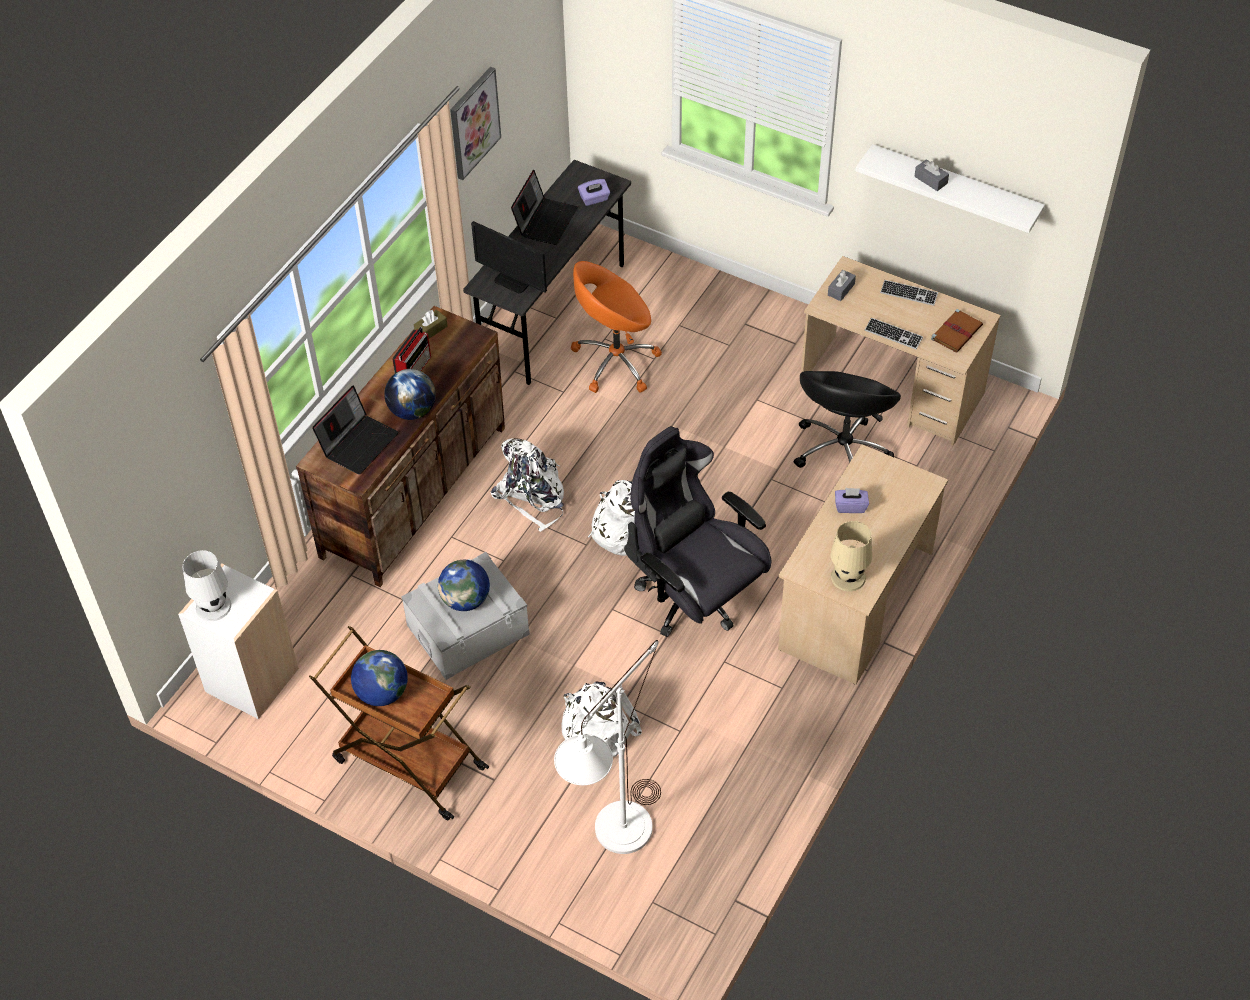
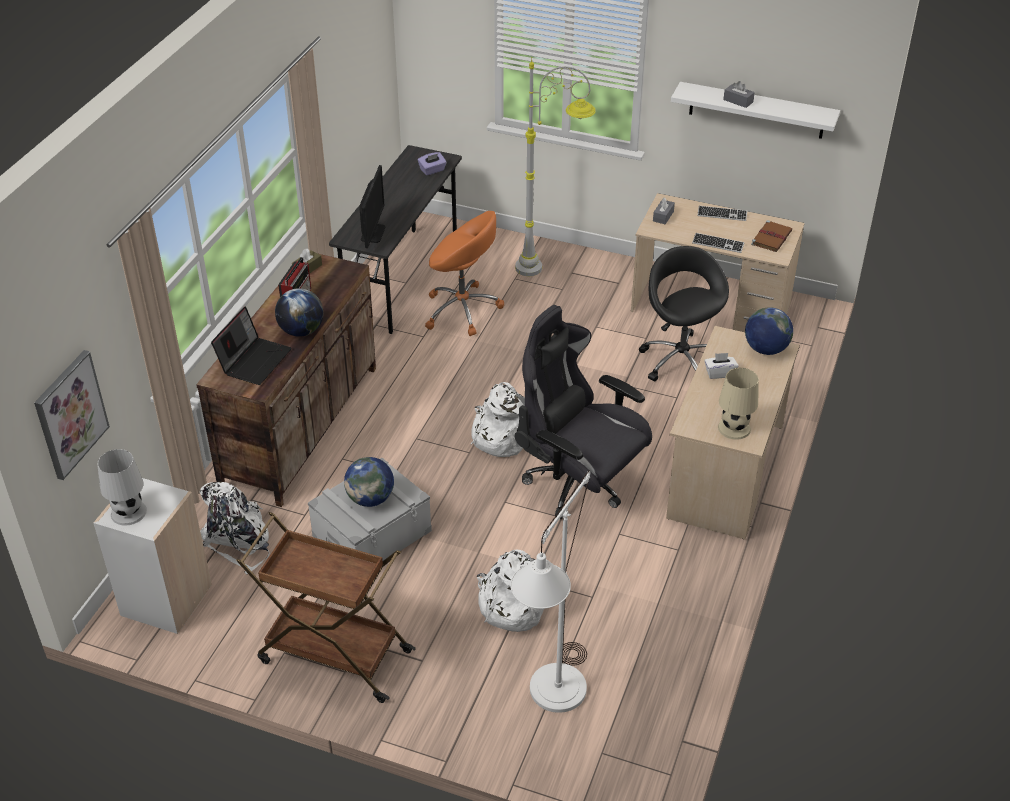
camera: 10 degrees left, 10 degrees down
(382, 693) = (310, 571): globe -> globe (765, 349)
(473, 122) = (329, 87): picture -> picture (70, 414)
(513, 281) = (373, 233): monitor -> monitor turned 105 degrees counterclockwise
(532, 496) = (411, 418): white backpack -> white backpack (237, 541)
(545, 220) = (392, 188): laptop -> none
(614, 362) = (464, 310): orange office chair -> orange office chair turned 120 degrees counterclockwise
(723, 316) = (552, 269): none -> grey floor lamp
(841, 453) = (680, 359): black office chair -> black office chair turned 135 degrees clockwise
(850, 506) = (719, 373): purple tissue box -> white tissue box

